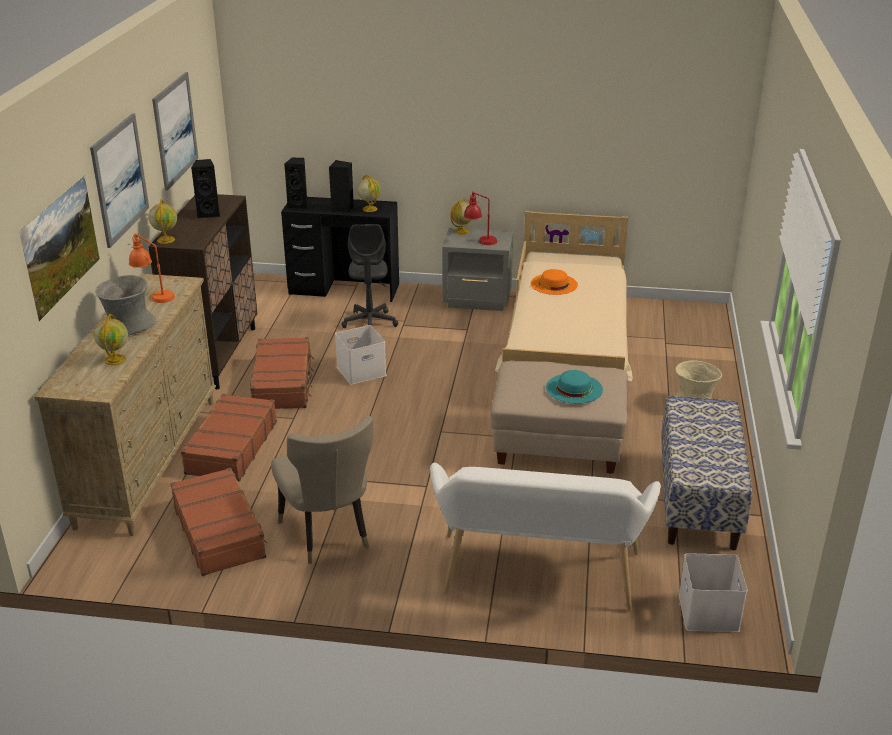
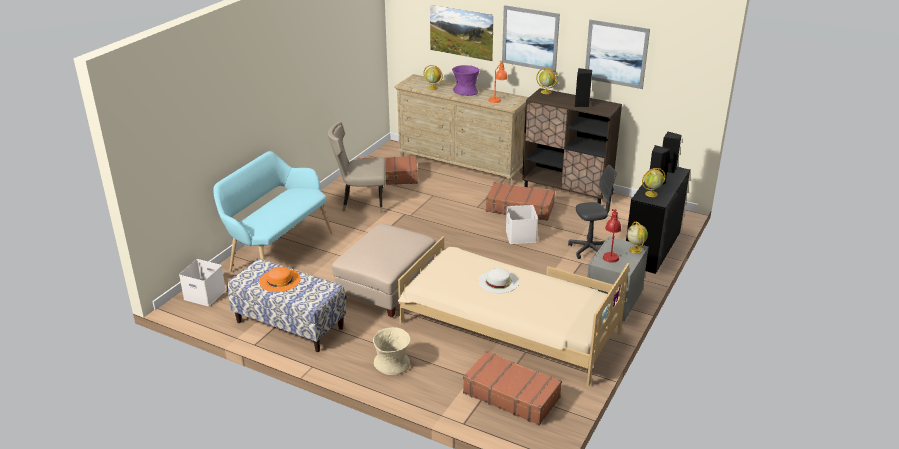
camera: 110 degrees right, 0 degrees up
(129, 327) = (465, 92): grey vase -> purple vase
(231, 448) = (458, 186): brown suitcase -> brown suitcase (511, 395)
(370, 323) = (590, 250): grey office chair -> grey office chair turned 150 degrees clockwise
(538, 579) = (277, 251): white bench -> turquoise bench
(554, 284) = (542, 289): orange hat -> orange hat (279, 280)
(560, 308) = (498, 281): none -> white hat
(574, 388) = (374, 248): turquoise hat -> none

